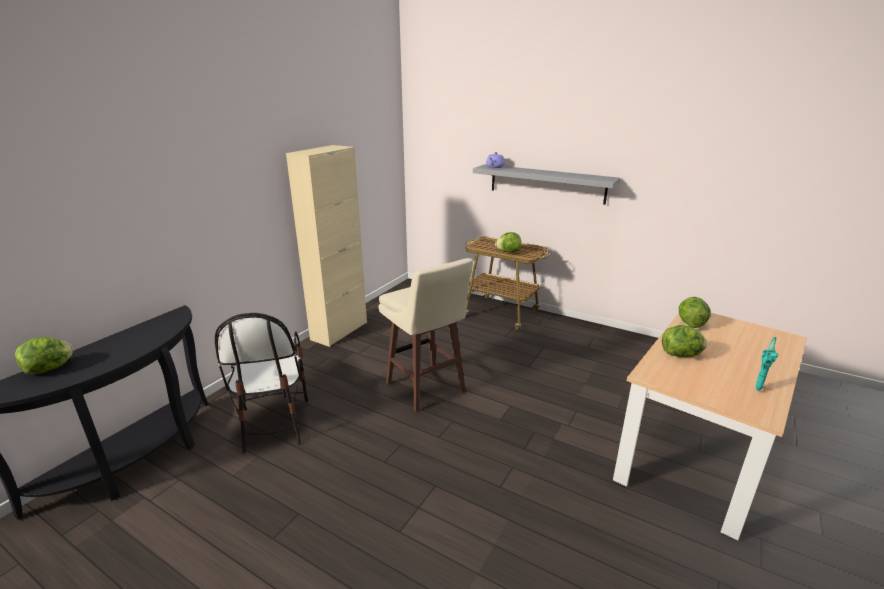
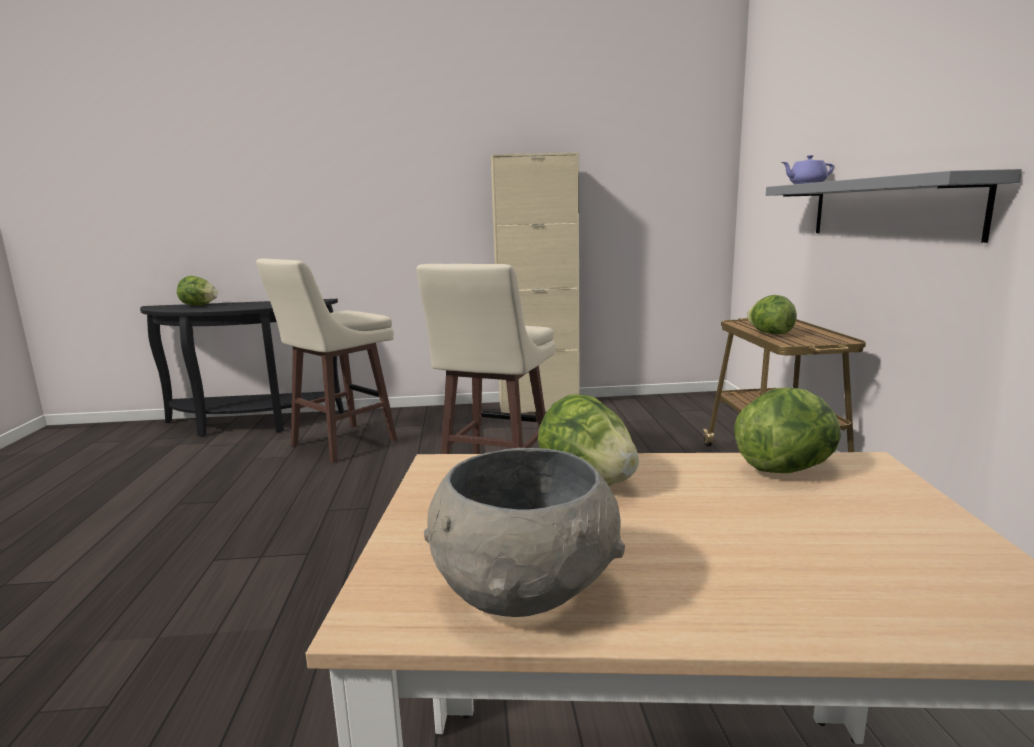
camera: 55 degrees right, 10 degrees down
(273, 424) = (341, 444): chair -> beige stool
(757, 390) = (525, 590): turquoise vase -> grey bowl

